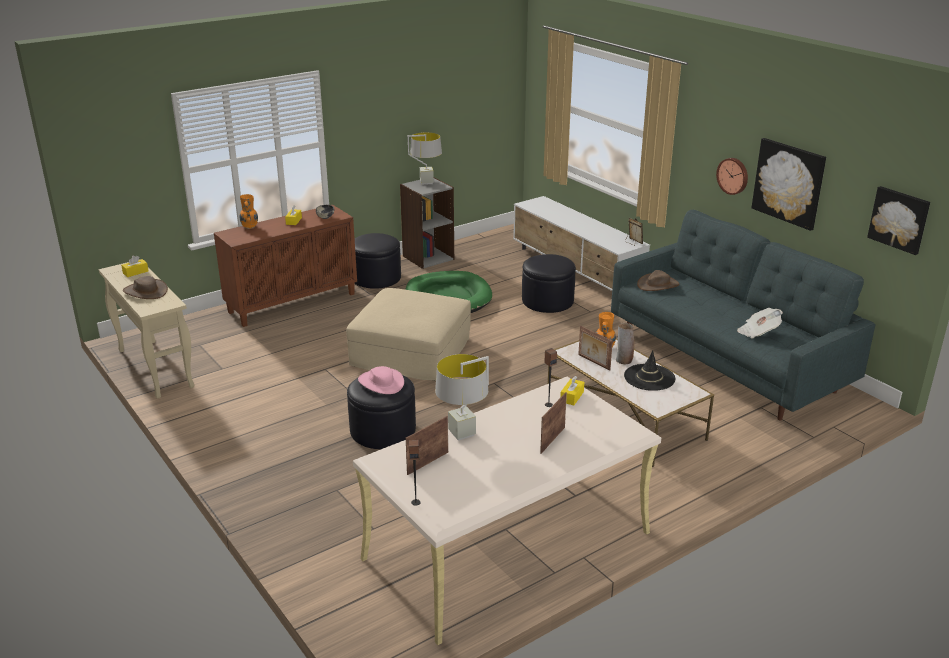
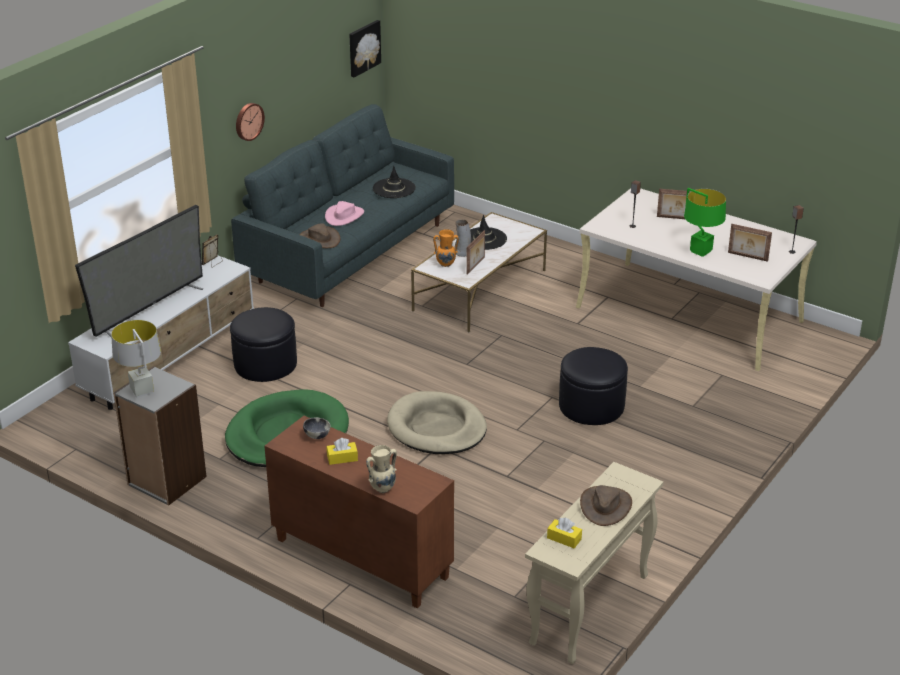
camera: 110 degrees left, 5 degrees up
(250, 227) = (382, 488): orange vase -> beige vase
(376, 278) = (252, 508): black ottoman -> none
(381, 382) = (591, 362): pink hat -> pink hat (344, 216)
(411, 352) = (436, 428): beige ottoman -> beige dog bed
(462, 433) = (700, 251): grey table lamp -> green table lamp
(571, 218) = (149, 310): none -> television
(572, 397) = (613, 219): yellow tissue box -> none
(758, 332) = (394, 188): newspaper -> black hat
(789, 183) = (291, 86): picture -> none

